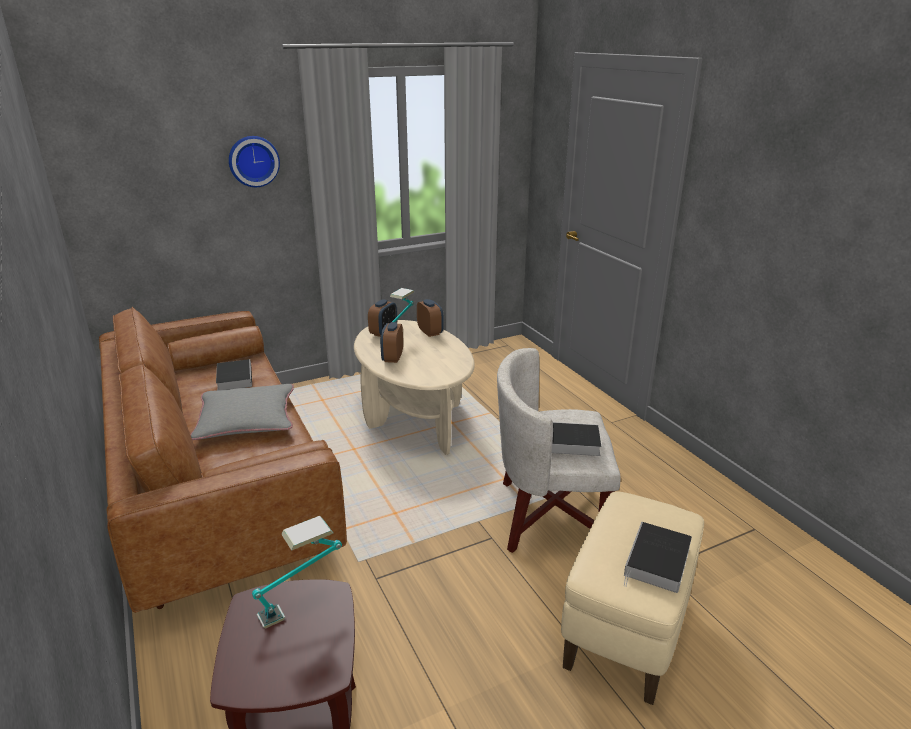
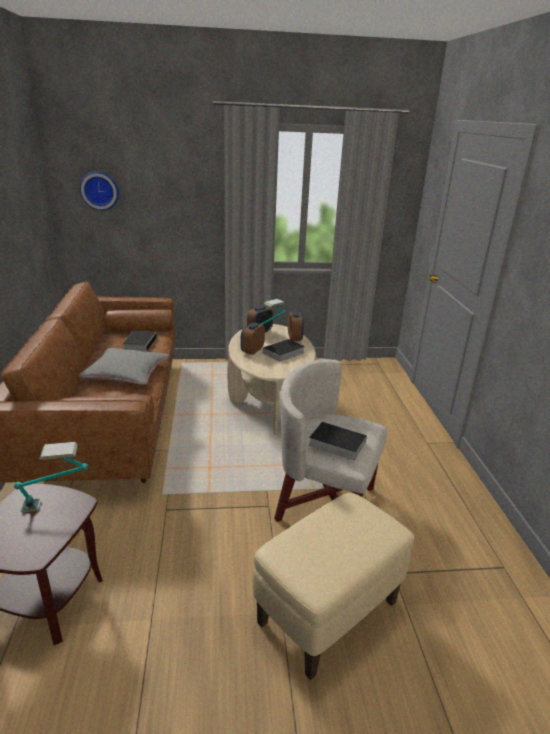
camera: 20 degrees right, 0 degrees up
(253, 161) = (186, 188): wall clock -> wall clock (100, 190)
(657, 562) = (339, 558): book -> book (283, 353)

